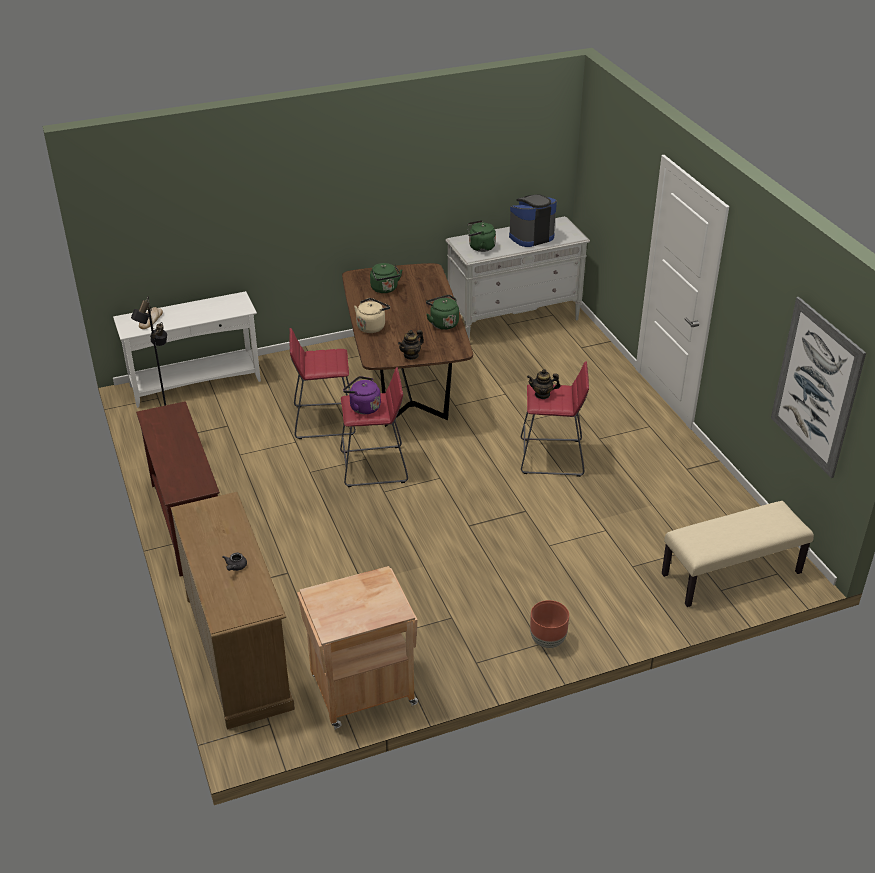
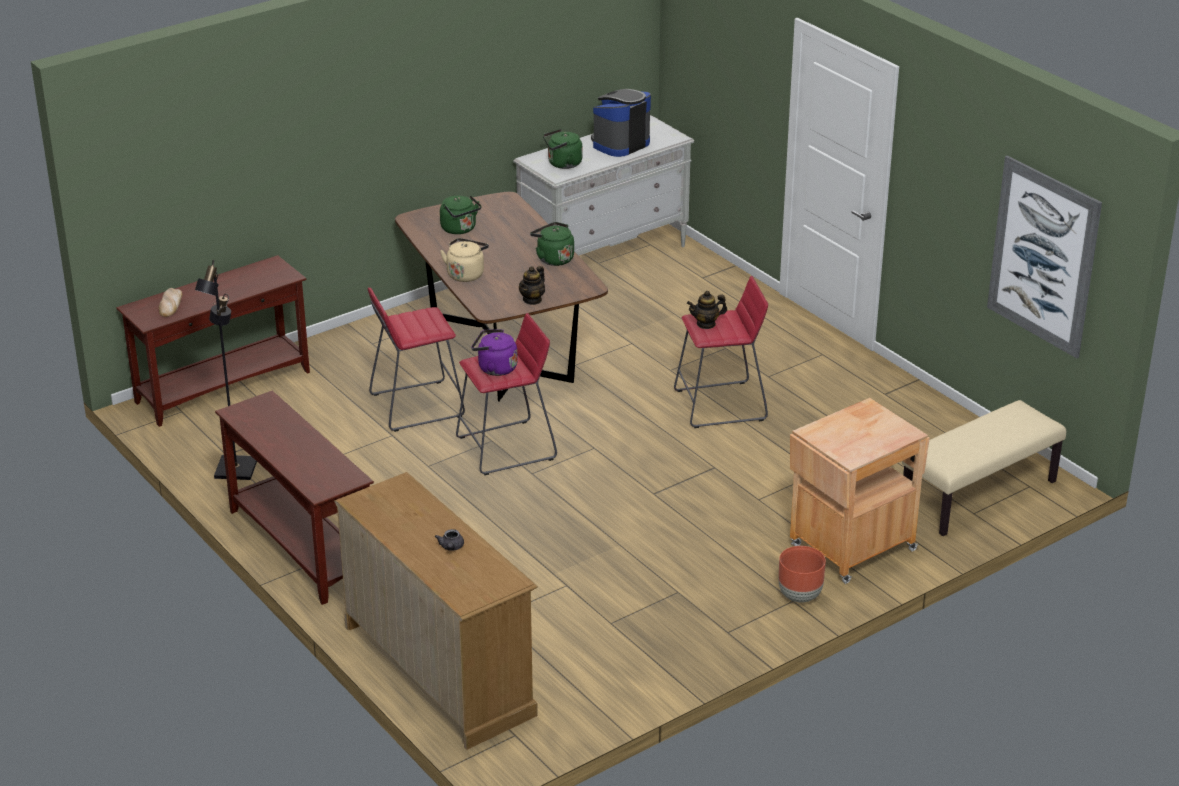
camera: 15 degrees left, 5 degrees down
(196, 383) = (223, 386): white console table -> brown console table
(361, 692) = (608, 684): brown cart -> brown cart (851, 549)

